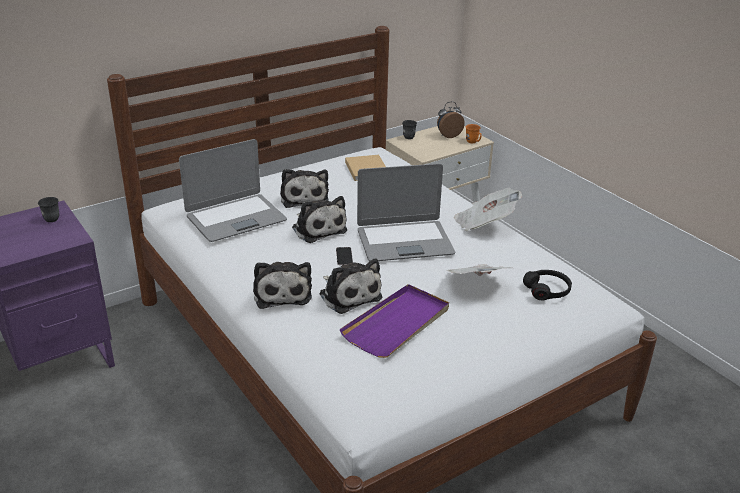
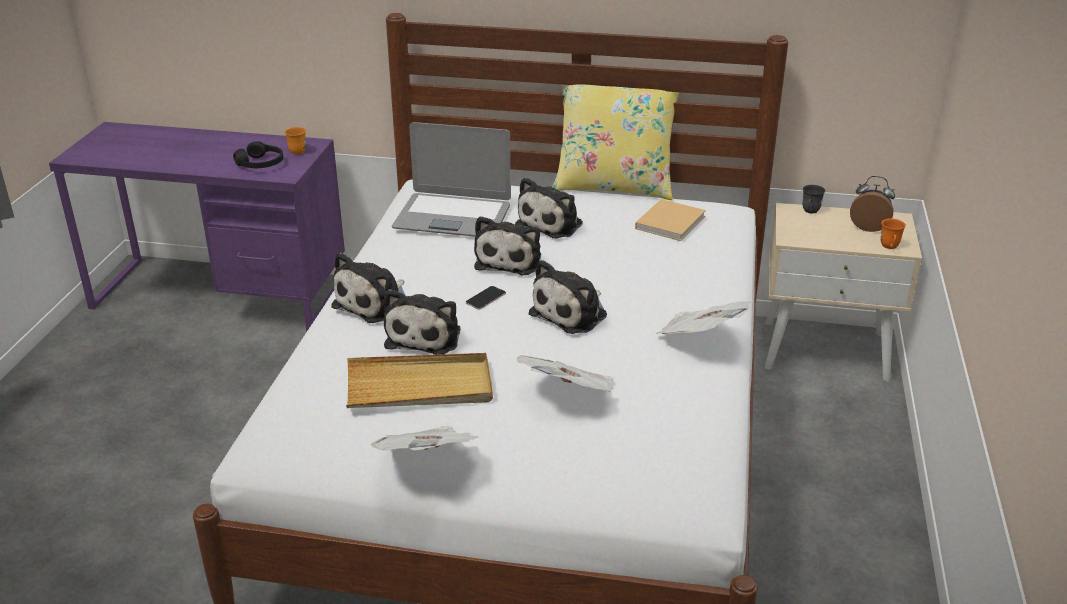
camera: 45 degrees right, 0 degrees up
(50, 217) = (298, 150): grey mug -> orange mug
(296, 162) = (614, 186): none -> yellow pillow
(397, 324) = (419, 387): purple tray -> beige tray
(404, 242) = (572, 313): laptop -> plush toy
(471, 359) = (427, 461): none -> newspaper
(547, 290) = (639, 444): black headphones -> black headphones (261, 164)

